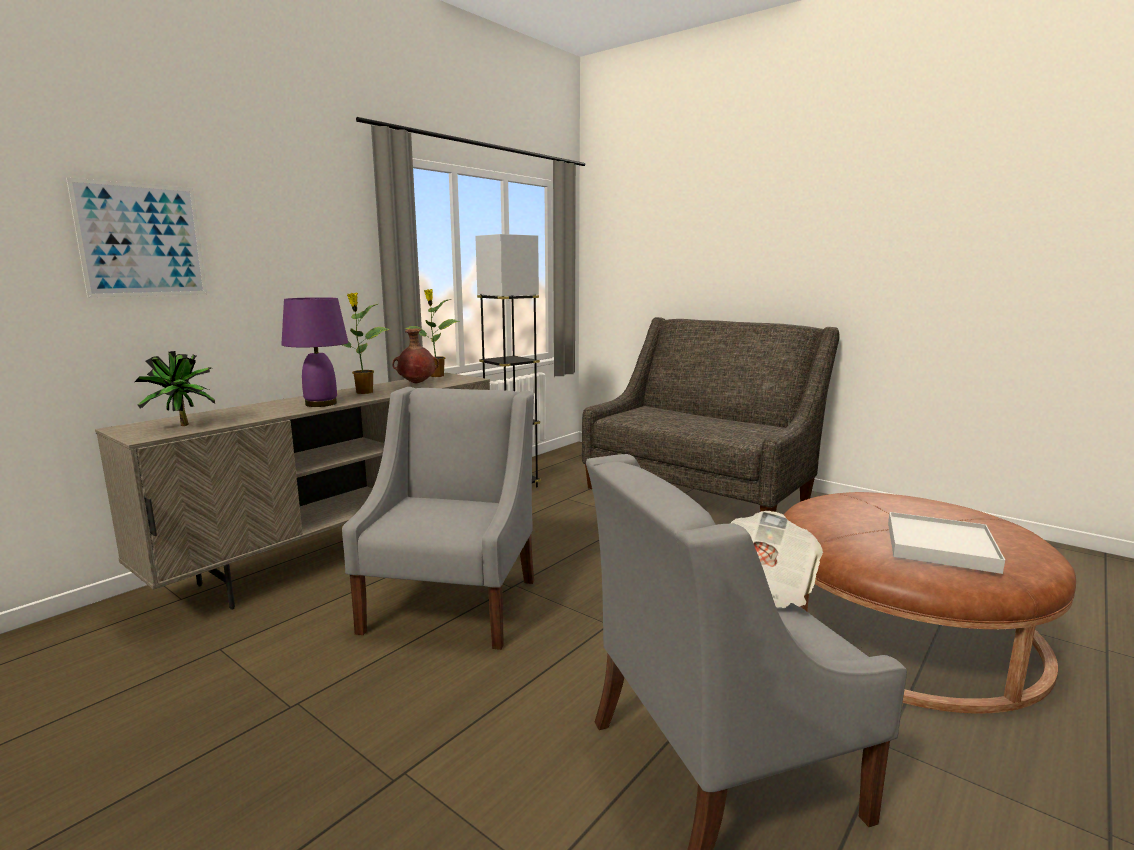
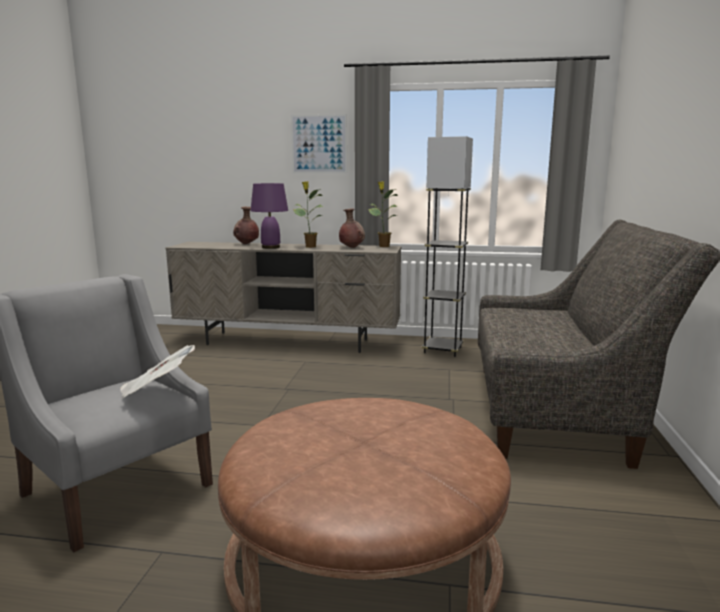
camera: 60 degrees right, 0 degrees up
(142, 240) = (226, 152): picture -> picture (319, 144)
(182, 426) = (201, 245): potted plant -> none
(249, 408) = (246, 244): none -> brown vase
(453, 604) = (250, 381): grey armchair -> none
(940, 546) = (311, 453): white tray -> none

